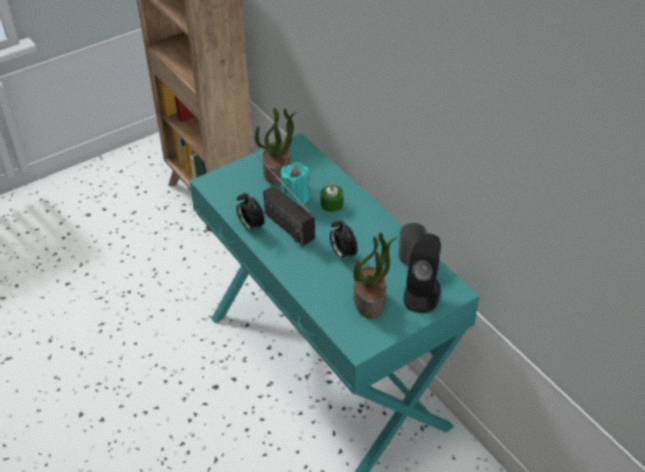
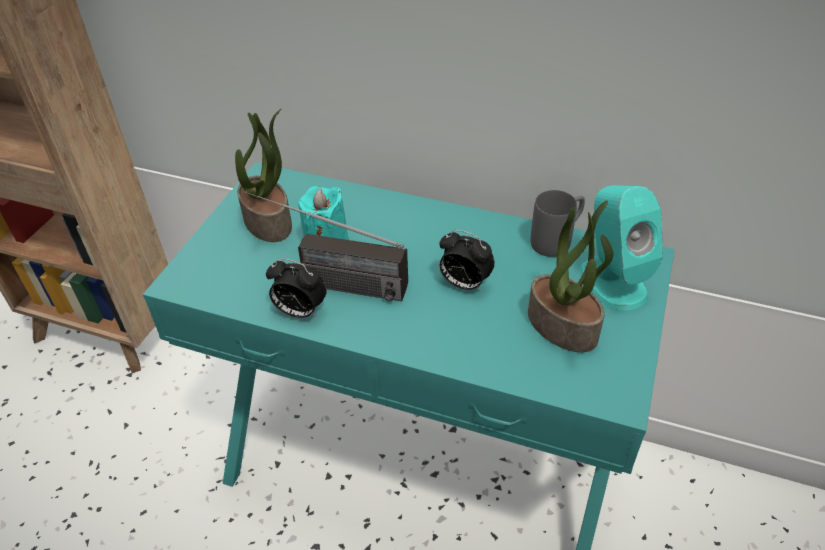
camera: 35 degrees left, 0 degrees up
(332, 204) = (384, 228): green candle -> none
(422, 293) = (612, 281): black speaker -> turquoise speaker

